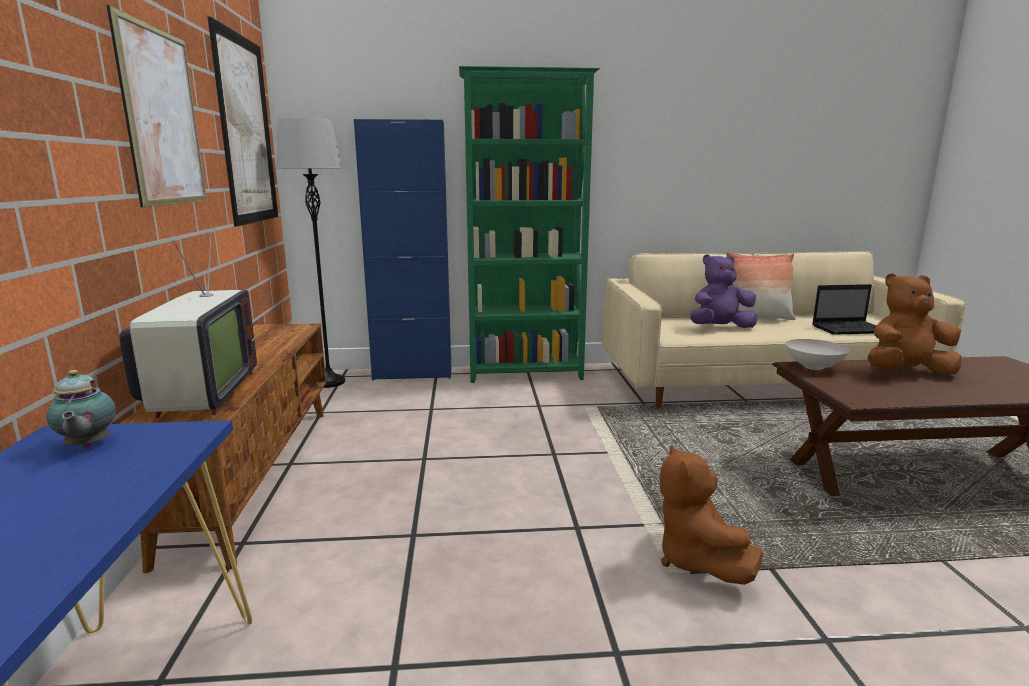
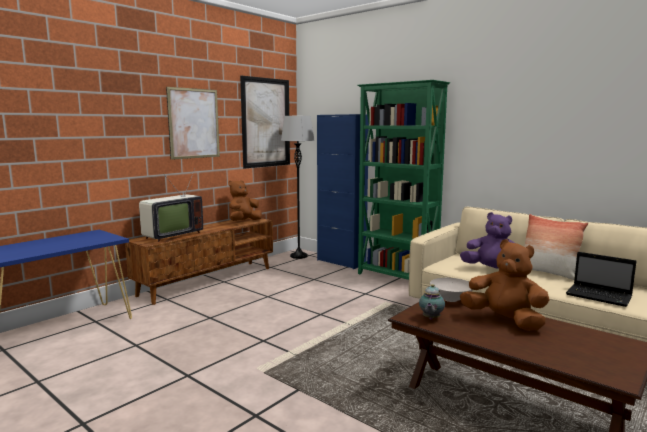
camera: 45 degrees right, 5 degrees down
(87, 446) = (92, 235): teapot -> teapot (430, 318)
(697, 561) = (277, 371): brown plush toy -> brown plush toy (244, 222)

